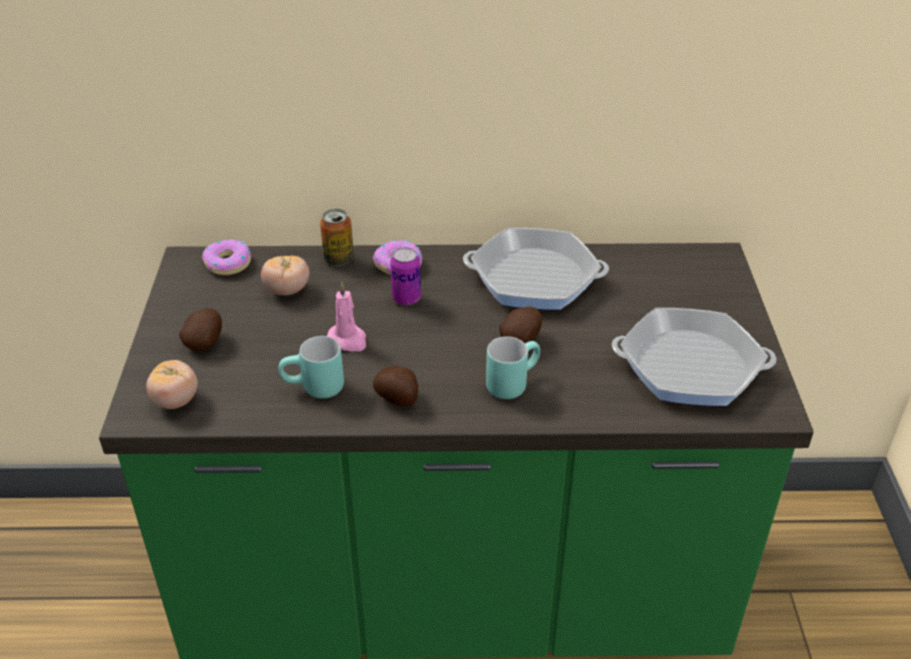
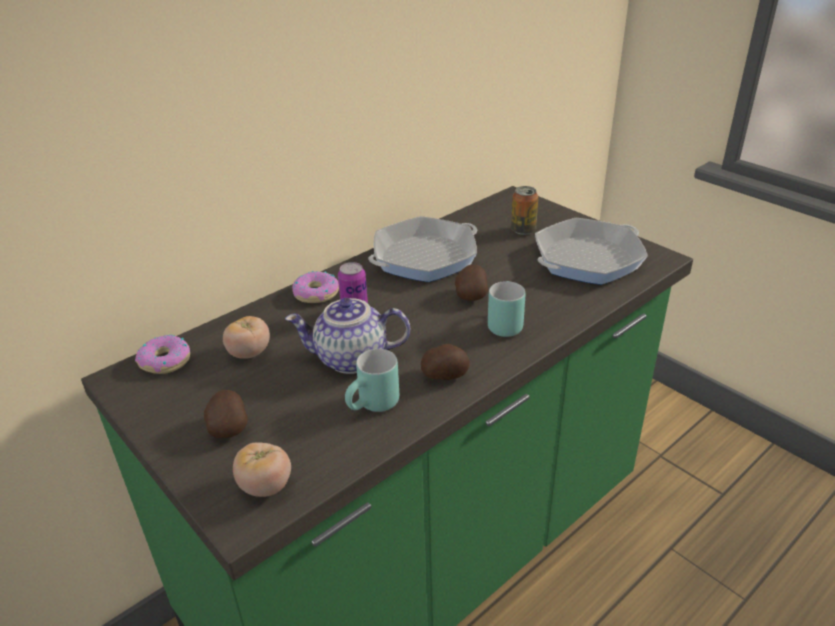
camera: 40 degrees left, 5 degrees down
(339, 259) = (263, 312): can -> can (523, 230)
(348, 340) = (351, 360): pink candle -> teapot

